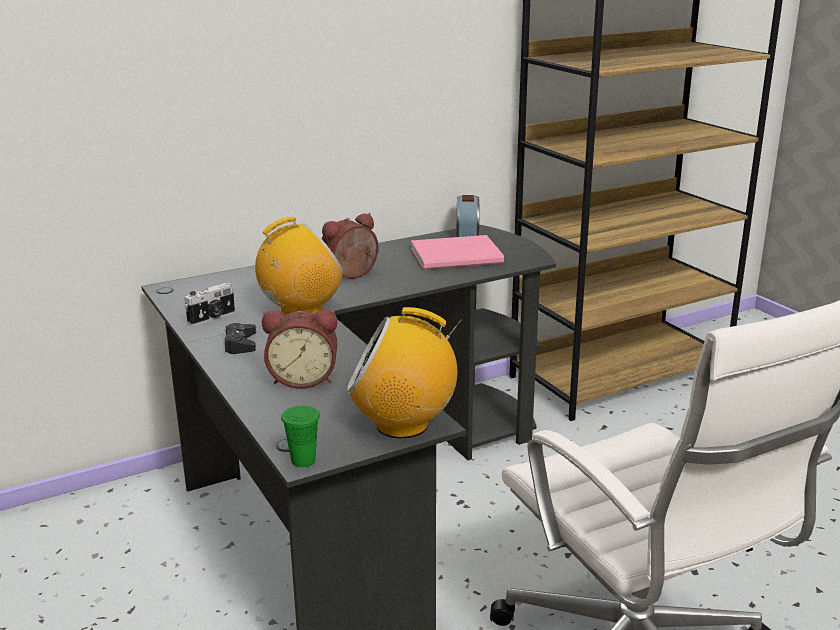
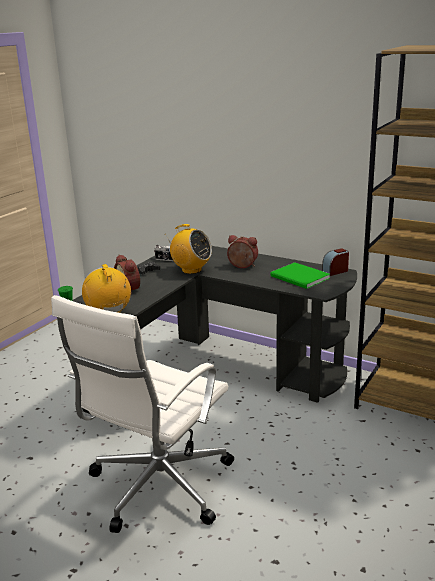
camera: 60 degrees right, 0 degrees up
(459, 256) = (300, 278): pink book -> green book

